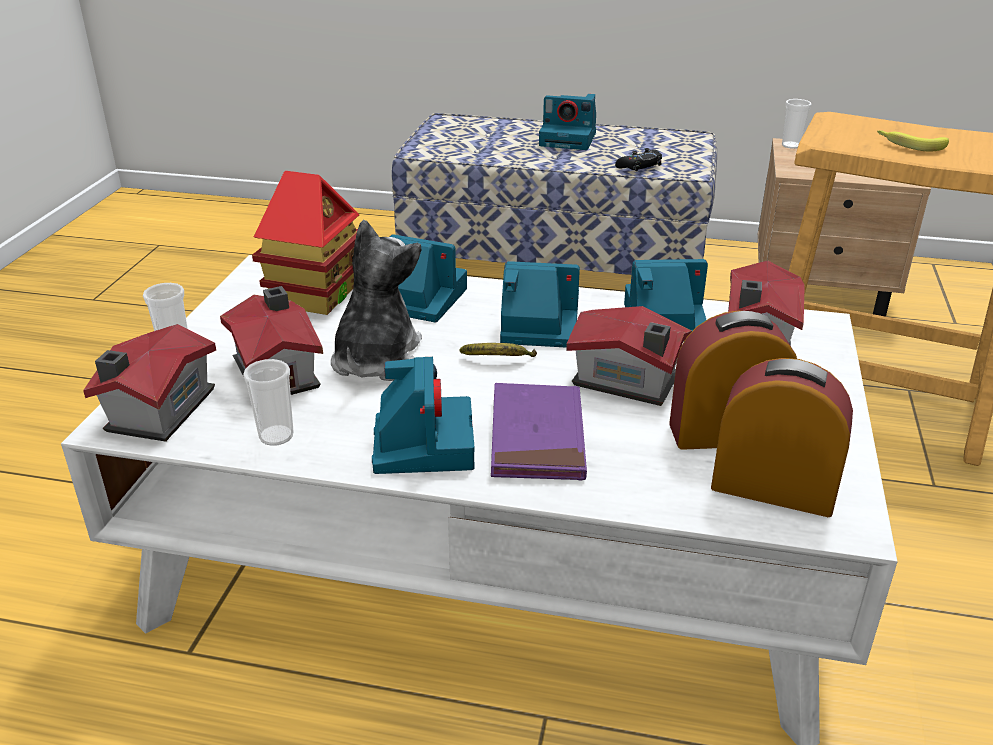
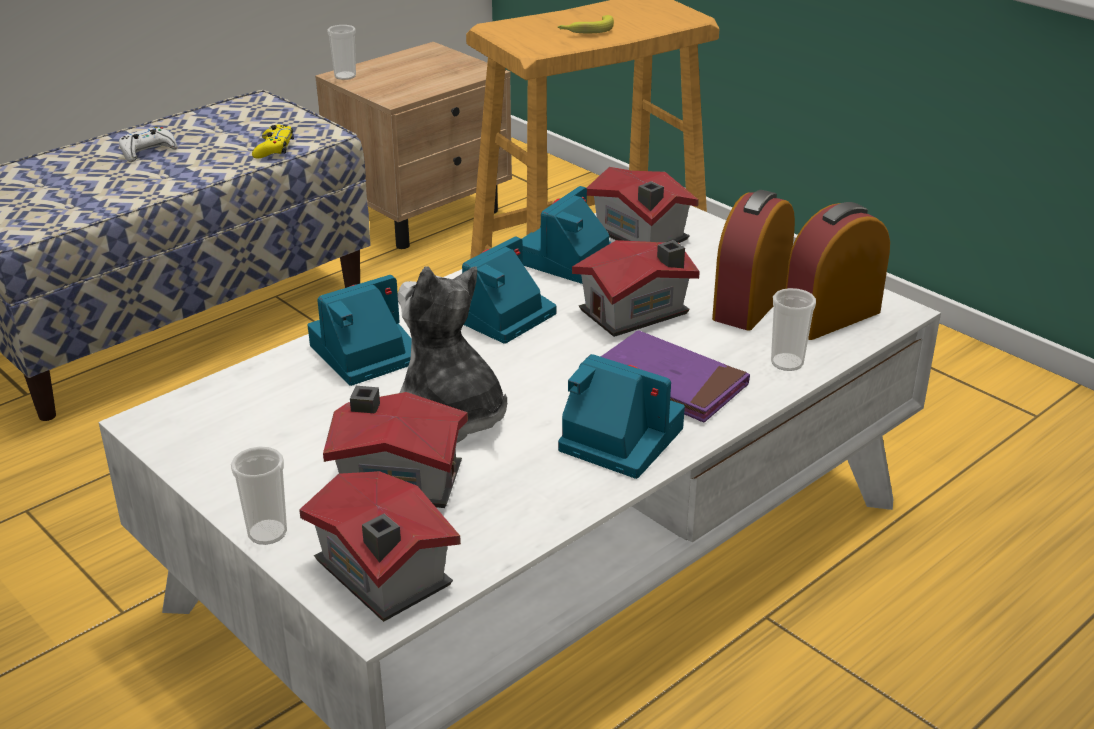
camera: 55 degrees left, 0 degrees up
(276, 436) = (517, 513): cup -> cup (787, 363)
(316, 296) = (270, 409): toy house -> none
(498, 360) = (532, 355): banana -> none
(569, 139) = (147, 151): camera -> white game controller
(639, 166) = (274, 148): black game controller -> yellow game controller

